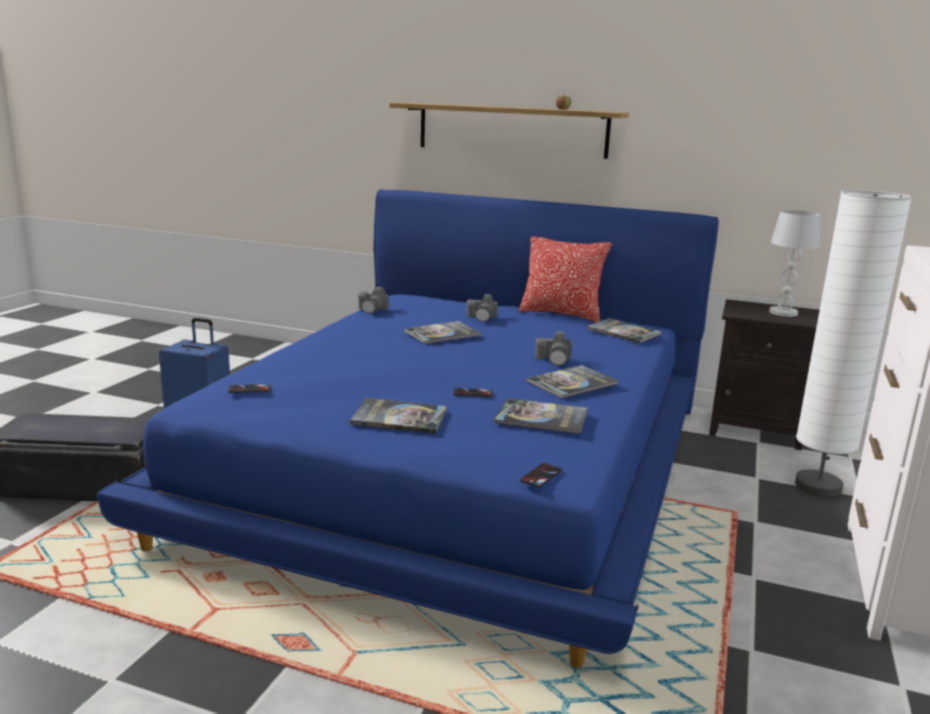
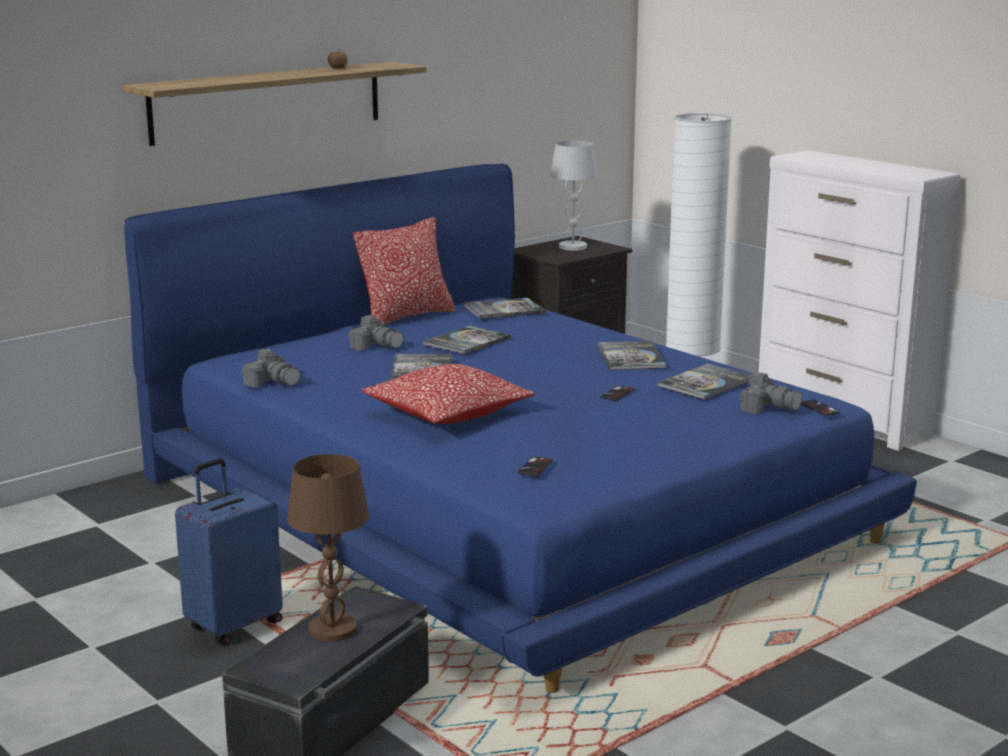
camera: 60 degrees left, 0 degrees up
(89, 426) = (333, 629): none -> brown table lamp
(357, 353) = (447, 414): none -> pillow
(399, 417) = (659, 427): book -> book (467, 342)
(554, 359) = (559, 349): camera -> camera (768, 407)

